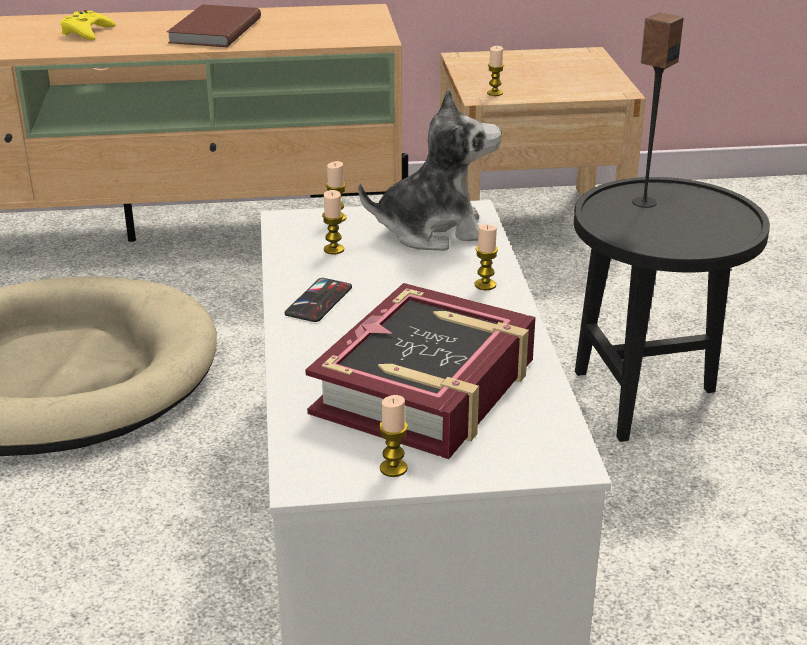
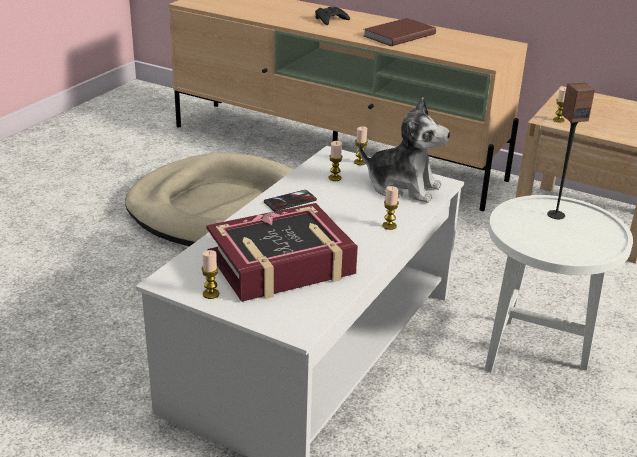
camera: 35 degrees right, 0 degrees up
(87, 32) = (330, 20): yellow game controller -> black game controller
(648, 398) = (535, 354): black side table -> white side table

